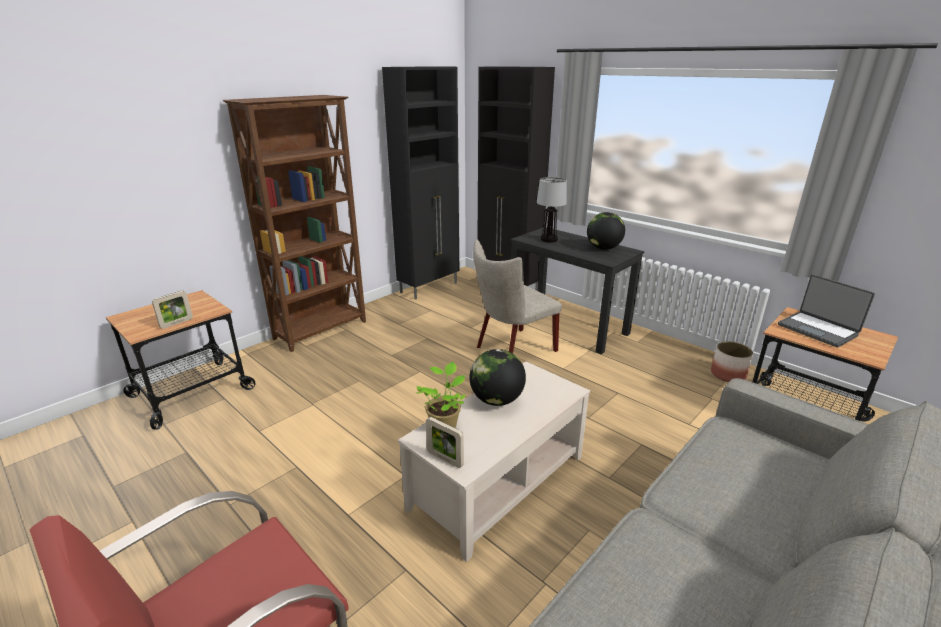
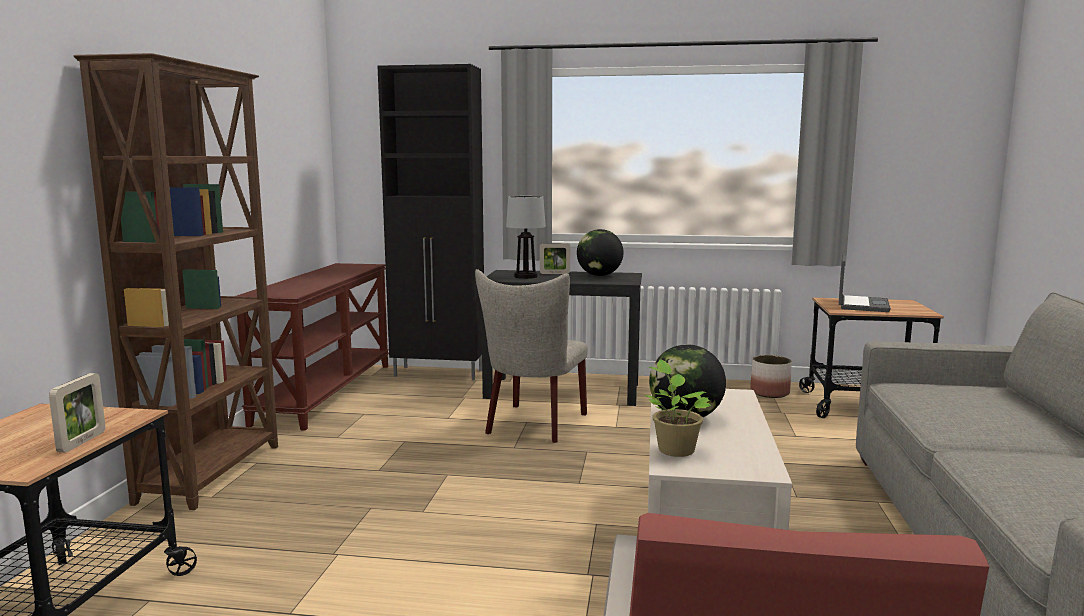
camera: 35 degrees left, 15 degrees down
(430, 287) = (324, 392): black cabinet -> brown console table
(445, 459) = (730, 471): picture frame -> picture frame (555, 273)
(818, 330) = (861, 305): laptop -> laptop turned 90 degrees counterclockwise

